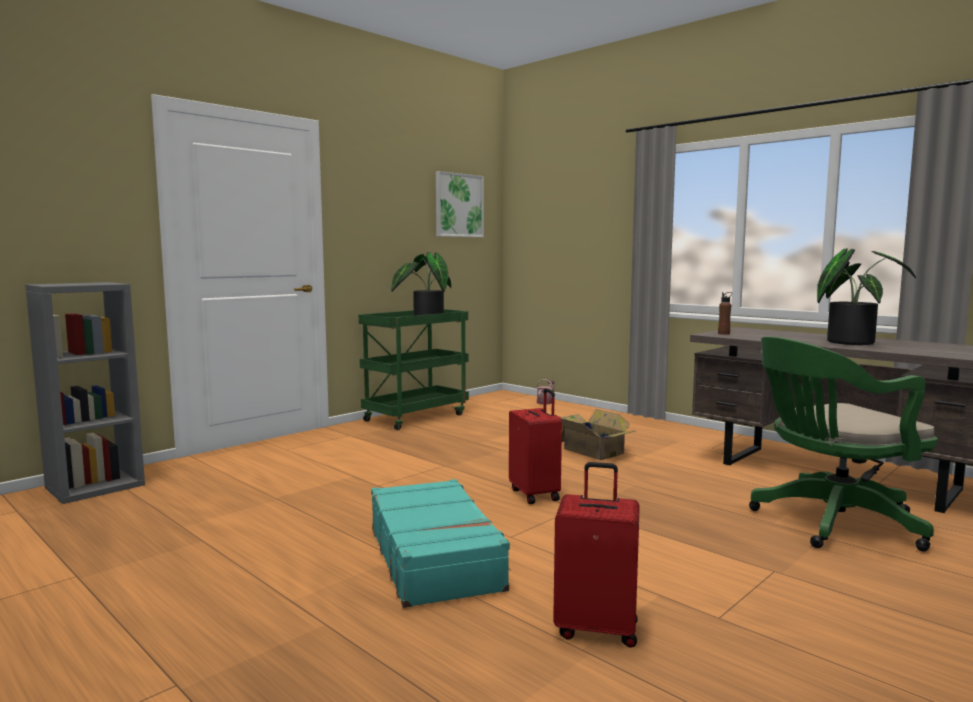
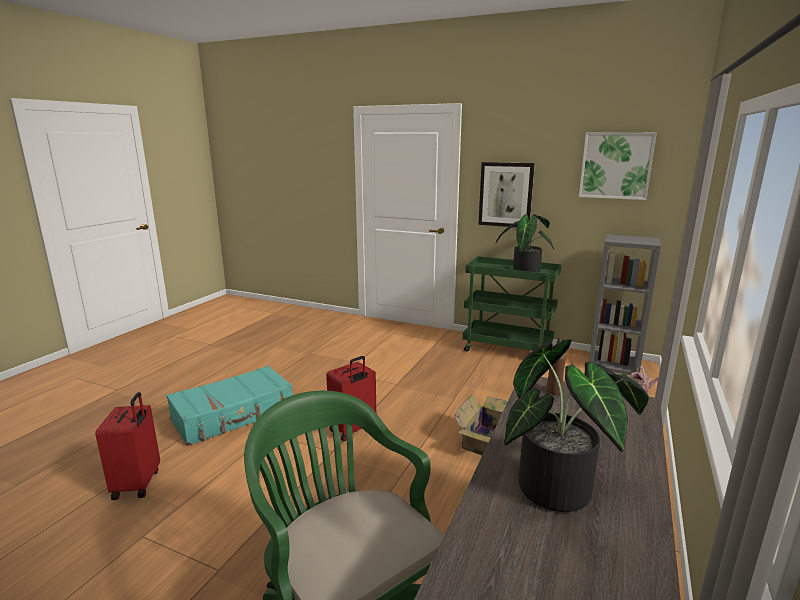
camera: 70 degrees right, 10 degrees up
(96, 486) = (309, 314): grey bookcase -> grey bookcase (614, 364)
(374, 236) = (506, 194): none -> picture

